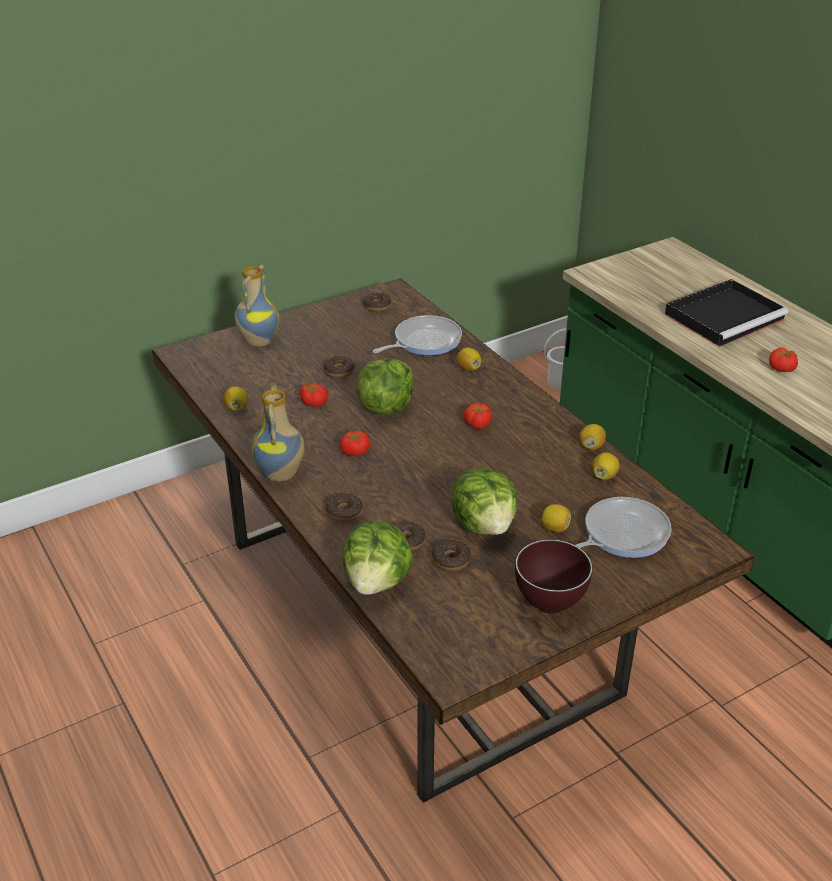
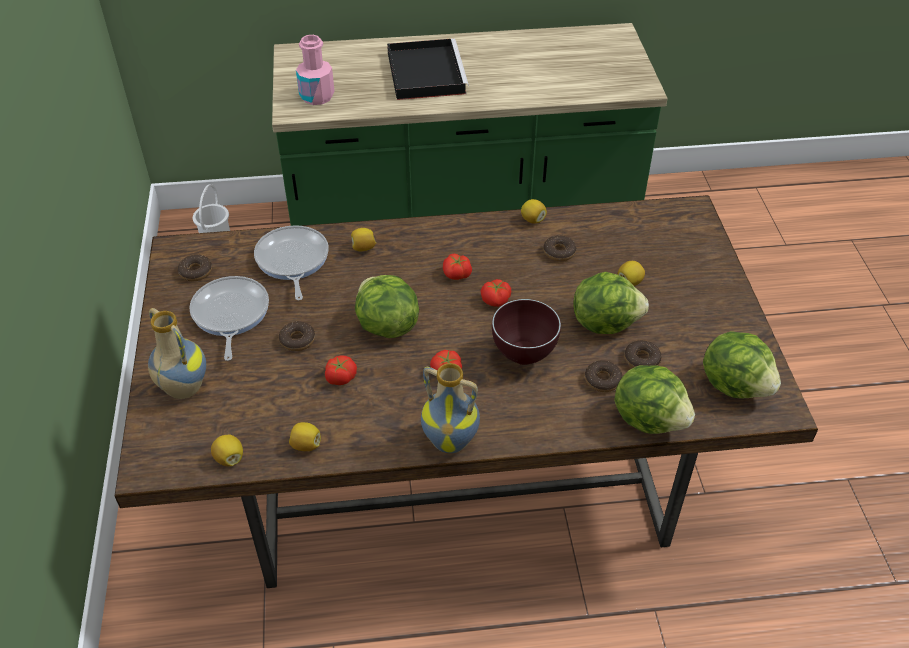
camera: 65 degrees left, 10 degrees up
(344, 512) = (539, 410): donut -> donut (559, 252)
(462, 633) = (735, 384): none -> lettuce
(551, 604) = (721, 320): brown bowl -> brown bowl (523, 355)
(604, 476) = (576, 229): lemon -> lemon (229, 458)
(621, 534) = (655, 249): frying pan -> frying pan (230, 315)
(623, 277) = (317, 96): none -> pink bottle
(781, 368) = (518, 79): tomato -> tomato (496, 300)

